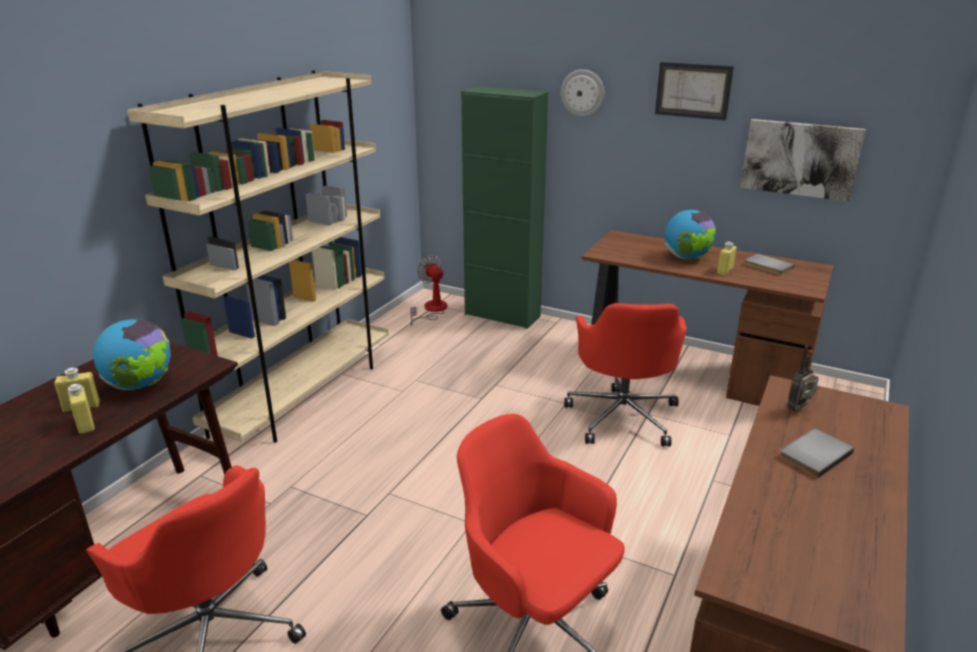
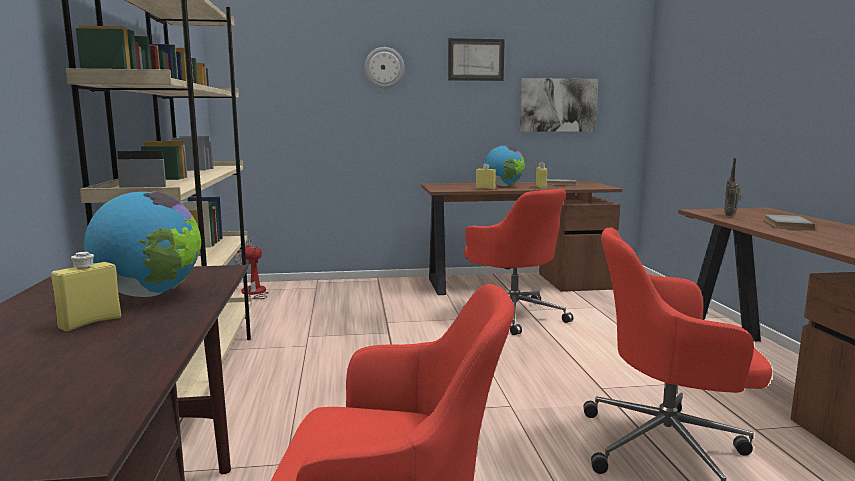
camera: 35 degrees left, 15 degrees down
(85, 424) = (133, 331): yellow bottle -> yellow bottle (485, 189)
(502, 315) = (326, 285): green cabinet -> none

